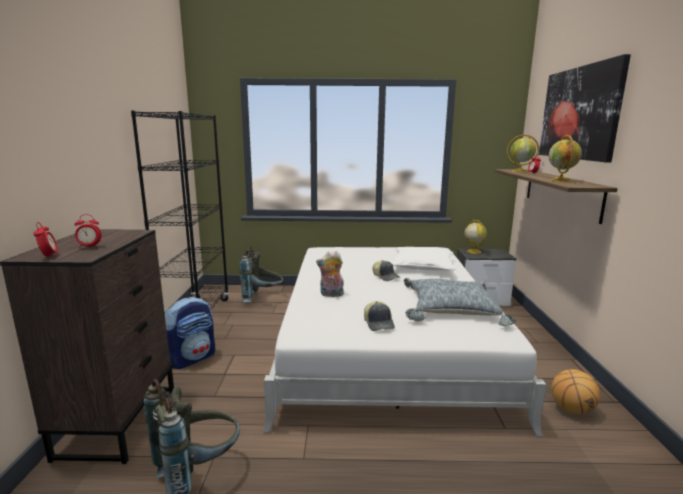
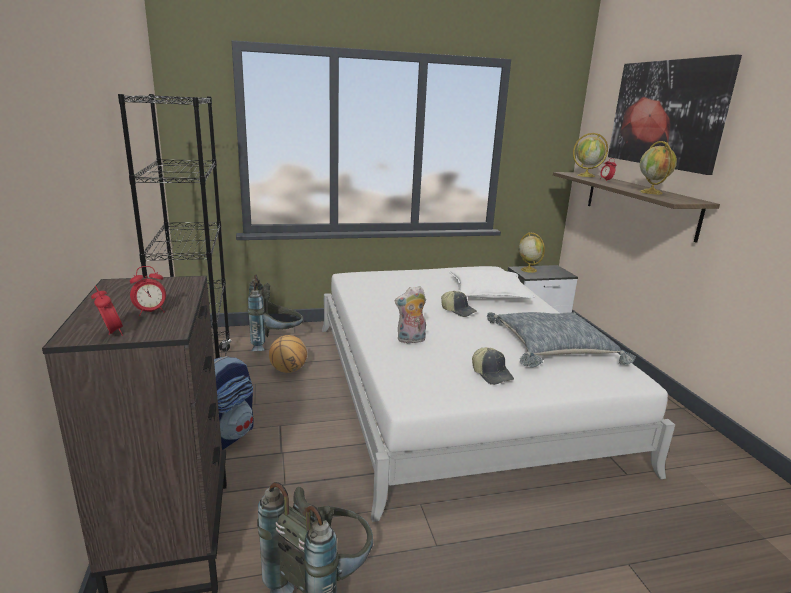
camera: 15 degrees left, 5 degrees up
(571, 409) = (678, 444): basketball -> basketball (288, 370)

